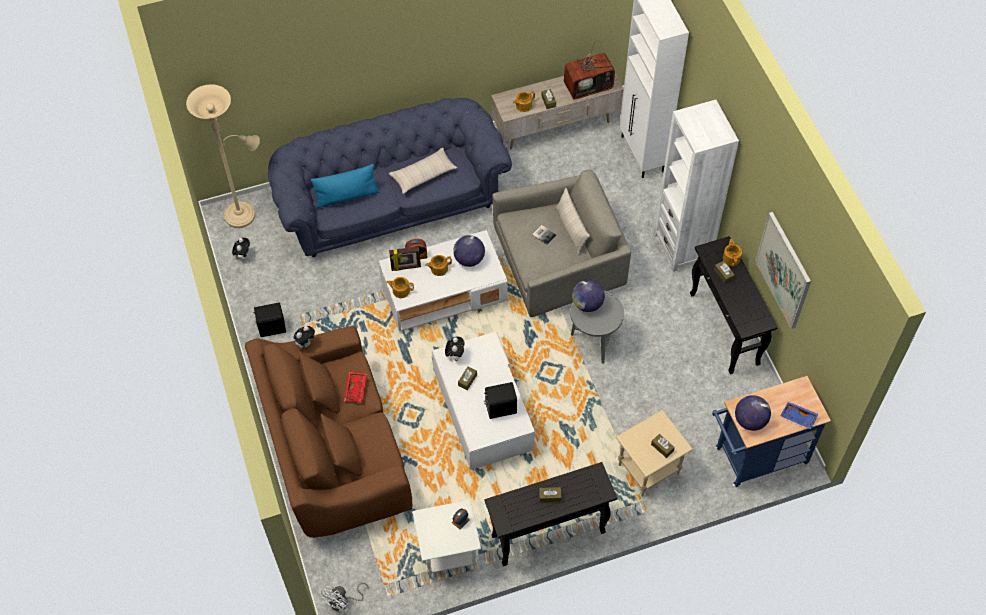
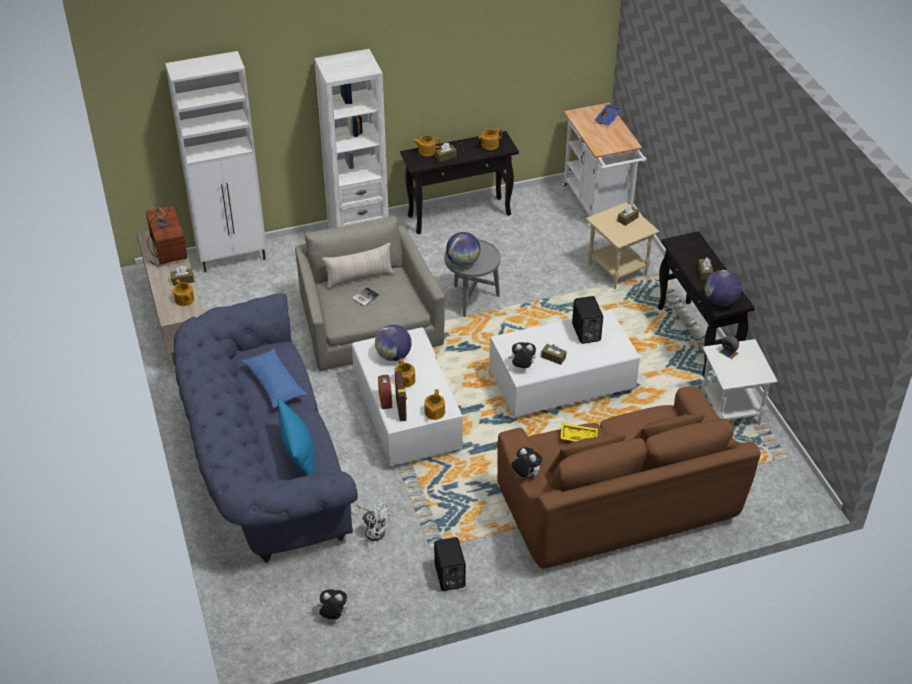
camera: 90 degrees left, 15 degrees down
(244, 214) = (262, 619): beige floor lamp -> none
(343, 602) = (801, 493): white fan -> white fan (374, 530)
(356, 389) = (578, 437): red tray -> yellow tray
(423, 175) = (274, 384): beige pillow -> blue pillow
(749, 312) = (489, 145): none -> teapot
(750, 420) = (614, 143): globe -> globe (720, 301)
(755, 458) = (598, 206): blue cart -> white cart
(784, 270) = (482, 79): picture -> none

